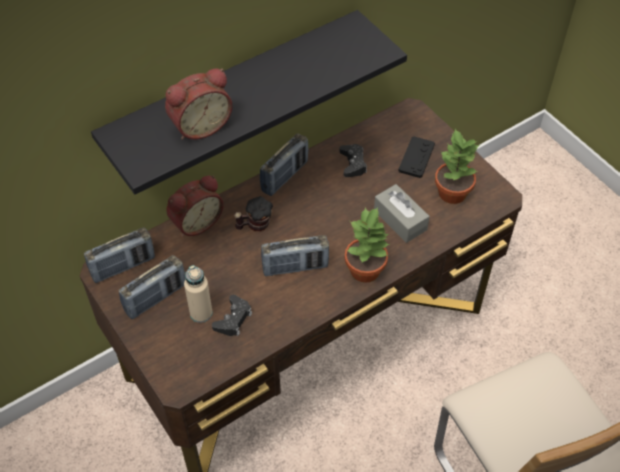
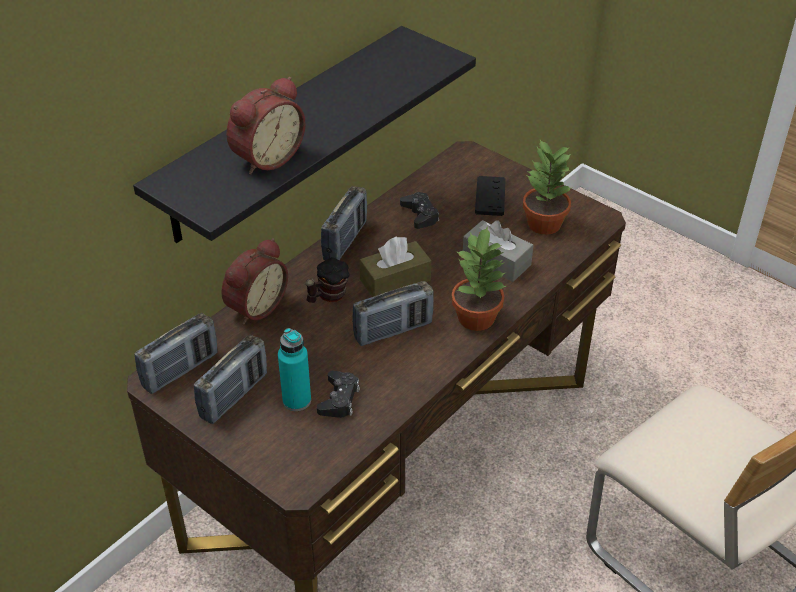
camera: 15 degrees left, 10 degrees down
(201, 313) = (297, 400): beige bottle -> turquoise bottle
(312, 221) = (395, 280): none -> brown tissue box

